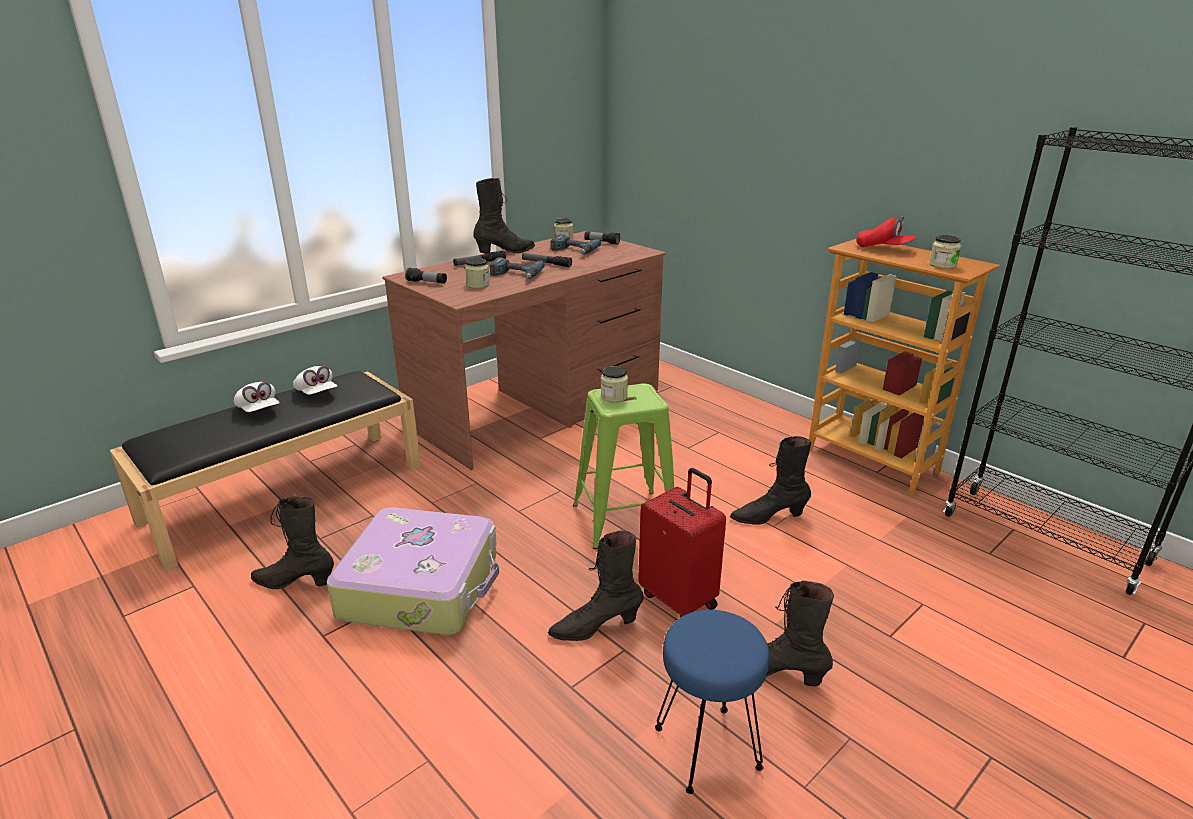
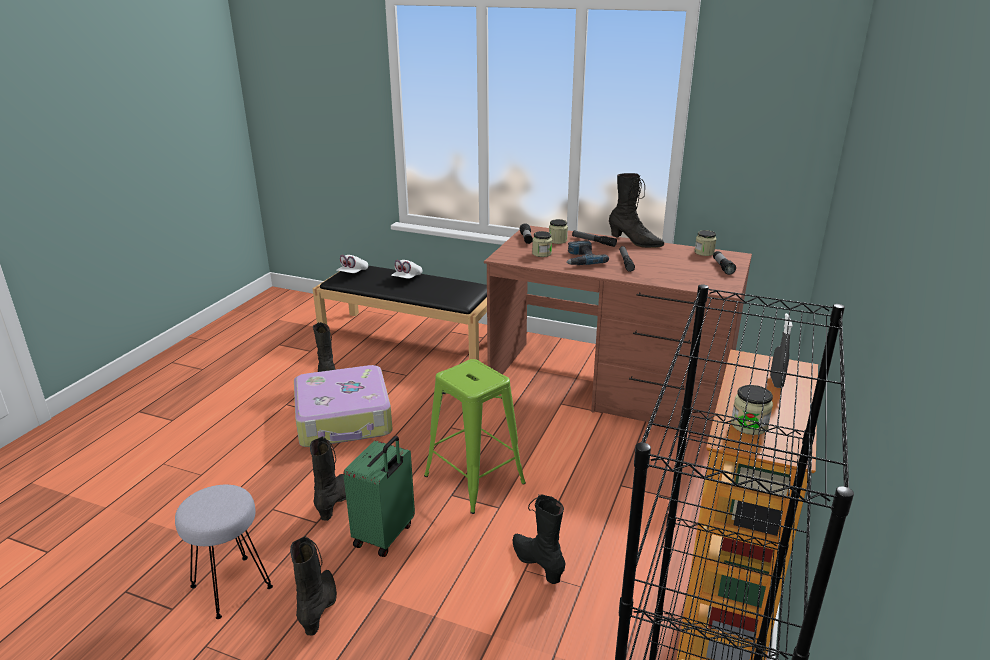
camera: 65 degrees right, 0 degrees up
(316, 393) = (442, 285): white cap -> white cap (353, 273)
(574, 251) = (678, 263): power drill -> none
(595, 627) = (334, 502): black boot -> black boot turned 45 degrees clockwise
(614, 396) = (470, 370): jar -> jar (557, 240)
(679, 599) = (385, 535): red suitcase -> green suitcase
(705, 748) = (231, 586): blue stool -> grey stool
(884, 248) = (776, 382): red cap -> grey spray bottle

